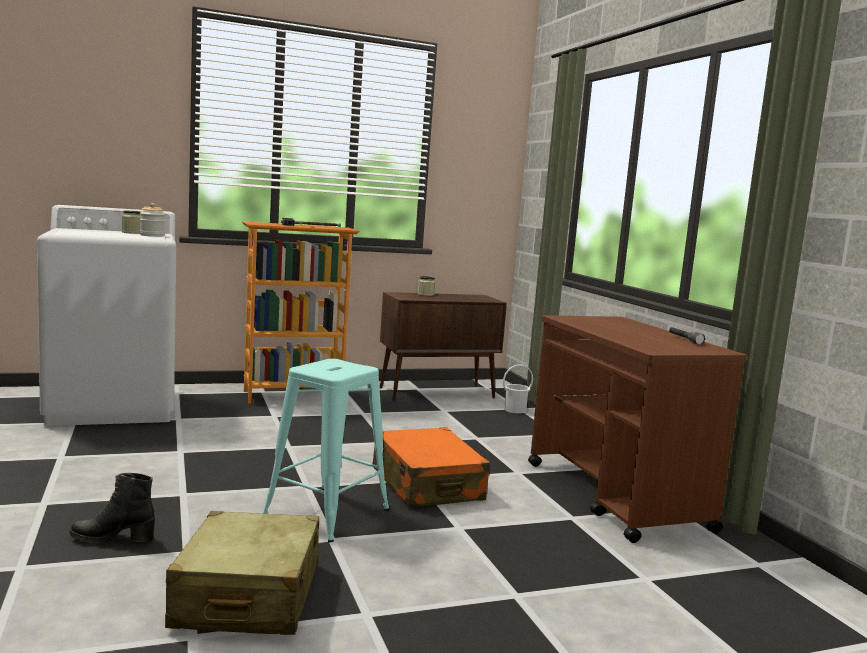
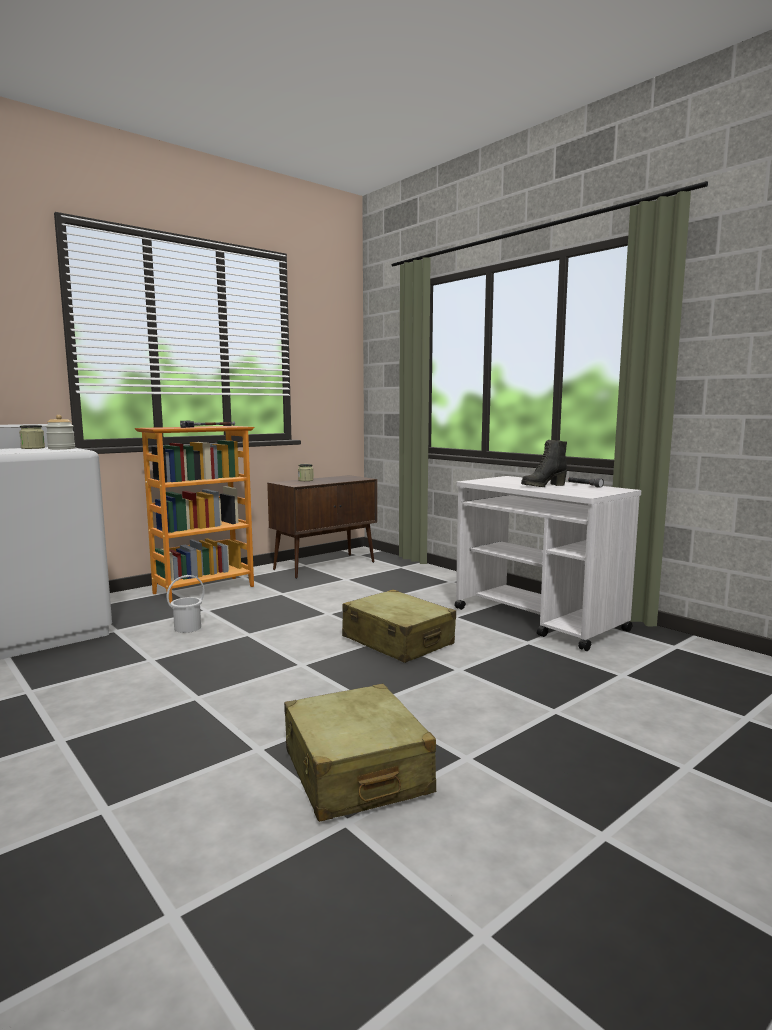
camera: 20 degrees left, 0 degrees up
(113, 538) = (172, 755): black boot -> black boot (543, 486)
(327, 513) = (344, 683): turquoise stool -> none
(427, 485) = (398, 641): orange suitcase -> beige suitcase
(514, 410) = (399, 569): white bucket -> white bucket (187, 628)
(616, 496) = (539, 620): brown cart -> white cart

